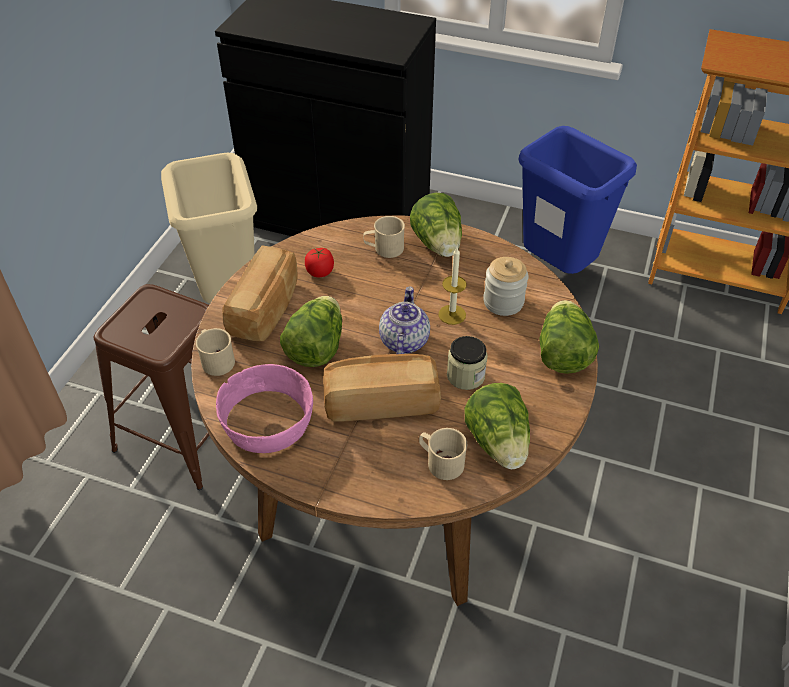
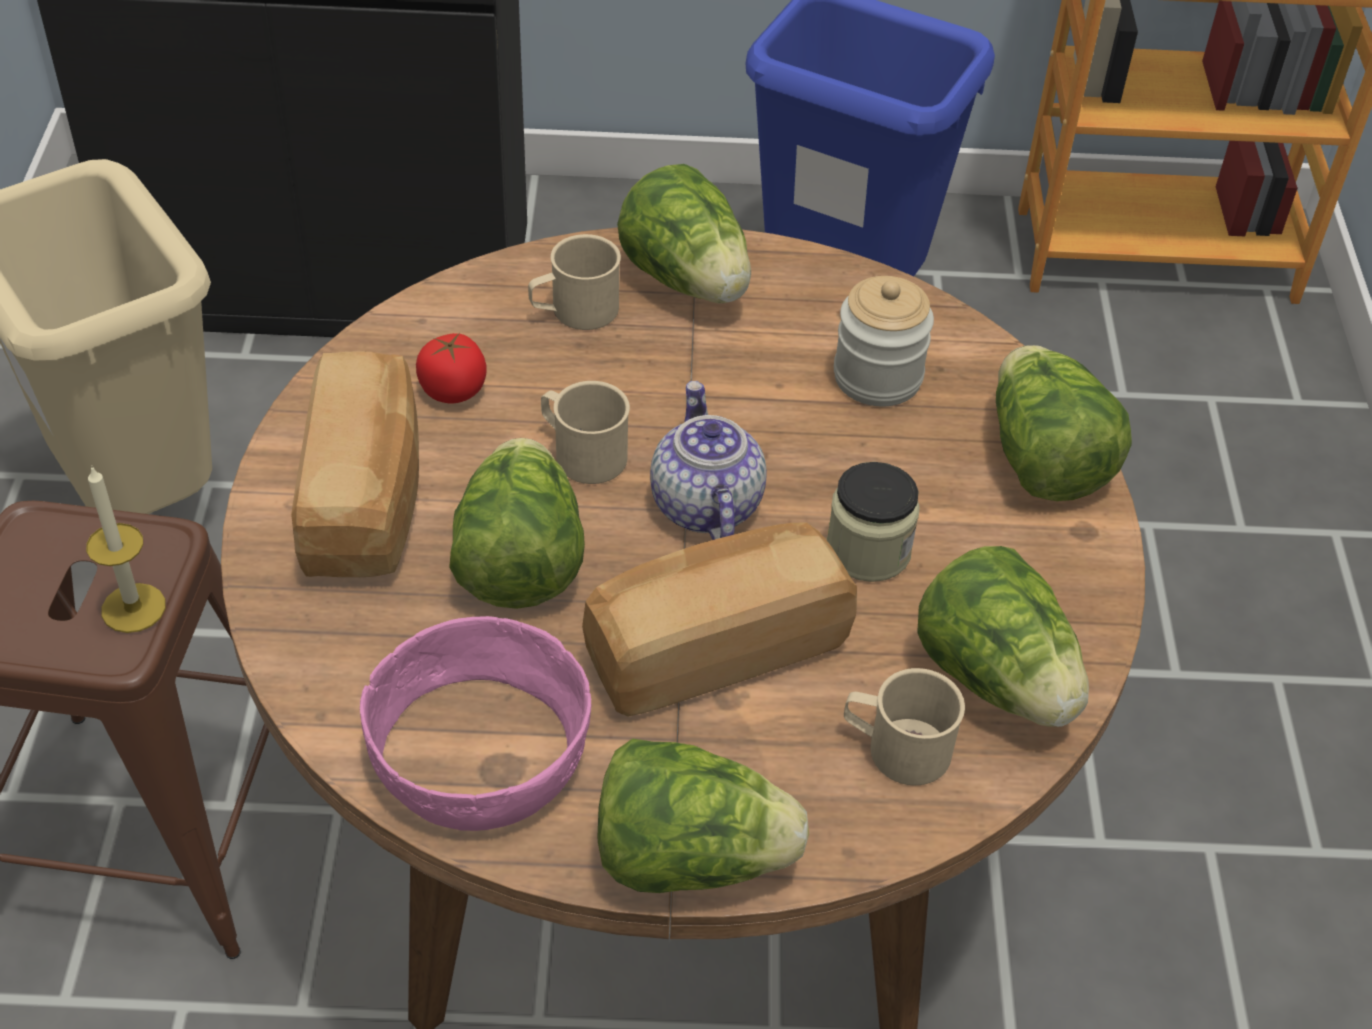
camera: 20 degrees left, 0 degrees up
(216, 360) = (297, 640): beige mug -> beige mug (582, 453)
(333, 485) = (690, 857): none -> lettuce
(452, 314) = (783, 426): candle -> candle (133, 608)

